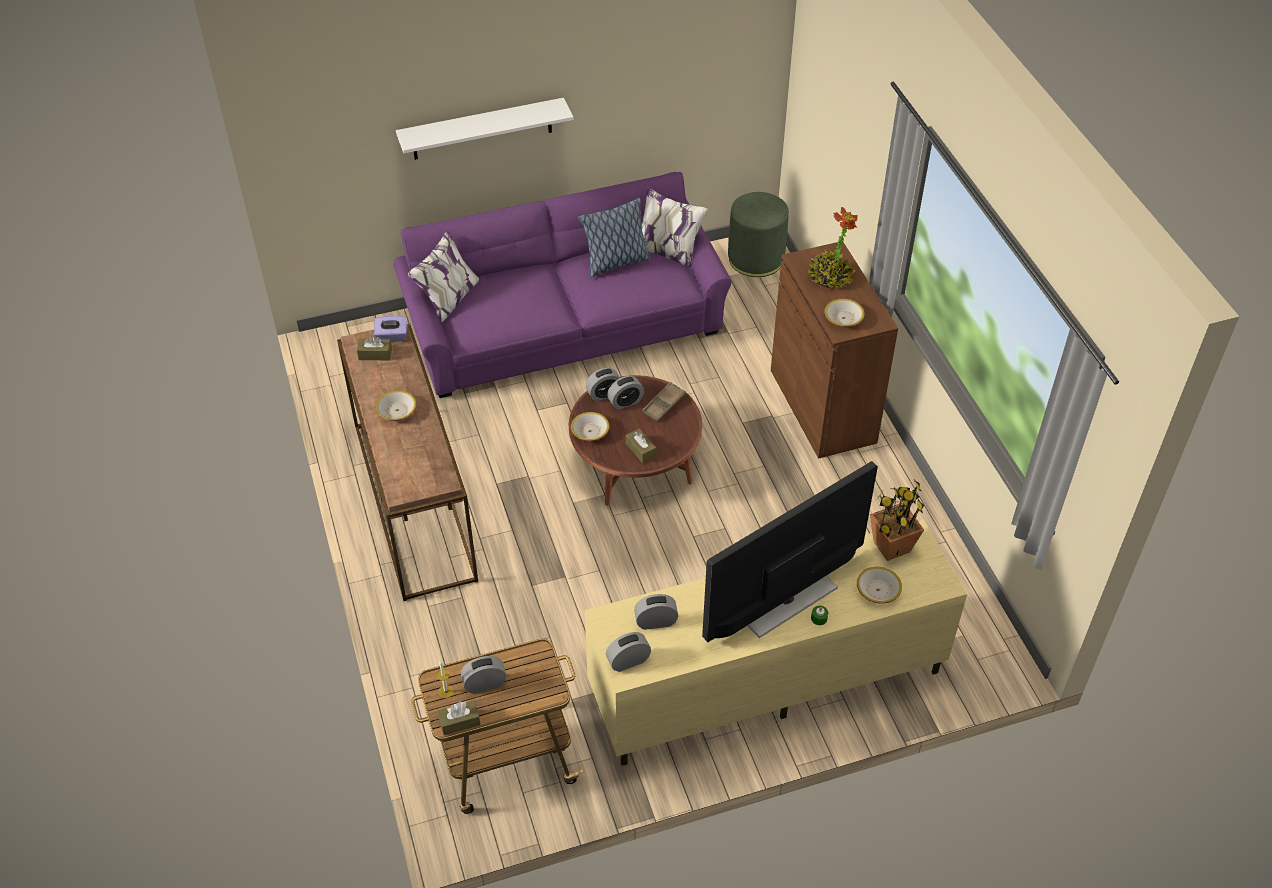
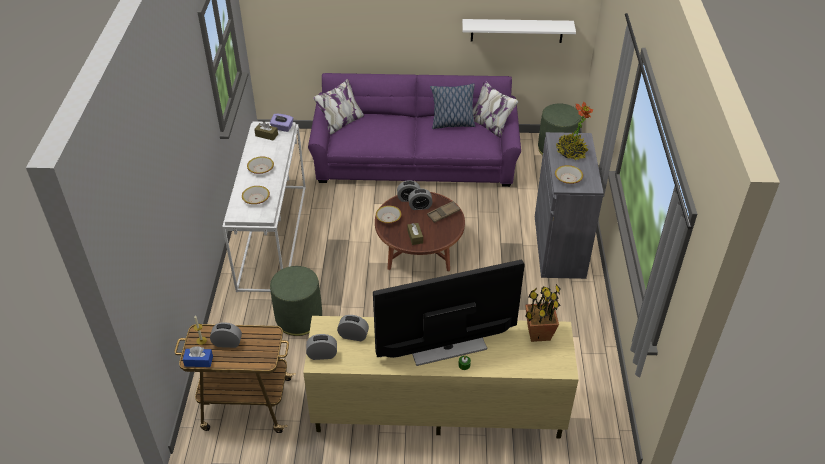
camera: 20 degrees right, 5 degrees down
(412, 501) = (272, 236): brown console table -> white console table
(459, 722) = (199, 361): brown tissue box -> blue tissue box
(482, 129) = (382, 18): white shelf -> white shelf (517, 30)
(515, 613) = (299, 318): none -> green ottoman
(822, 406) = (559, 246): brown cabinet -> grey cabinet
(878, 590) = (515, 358): bowl -> bowl (256, 199)

